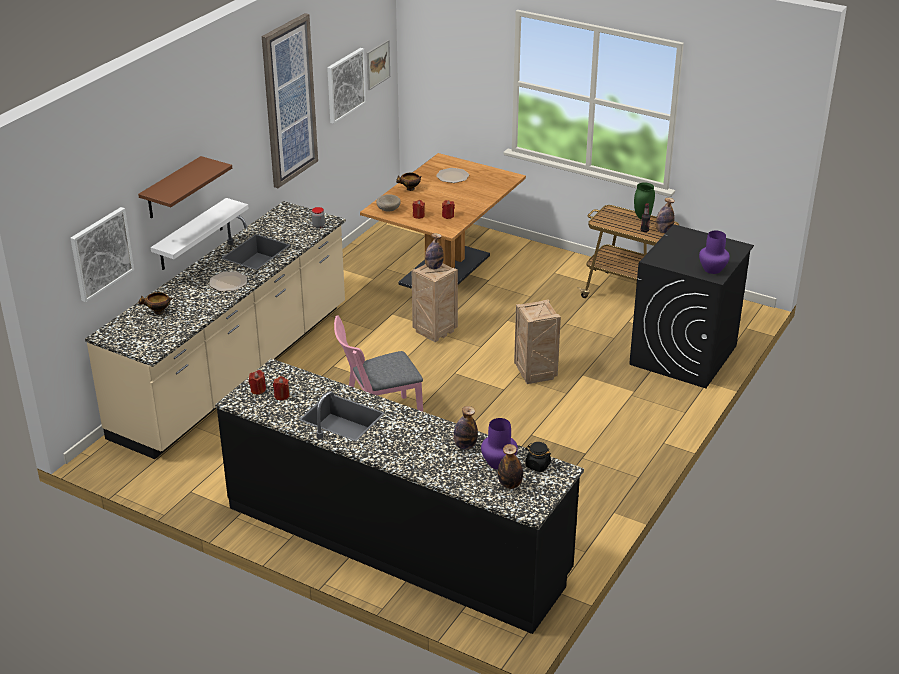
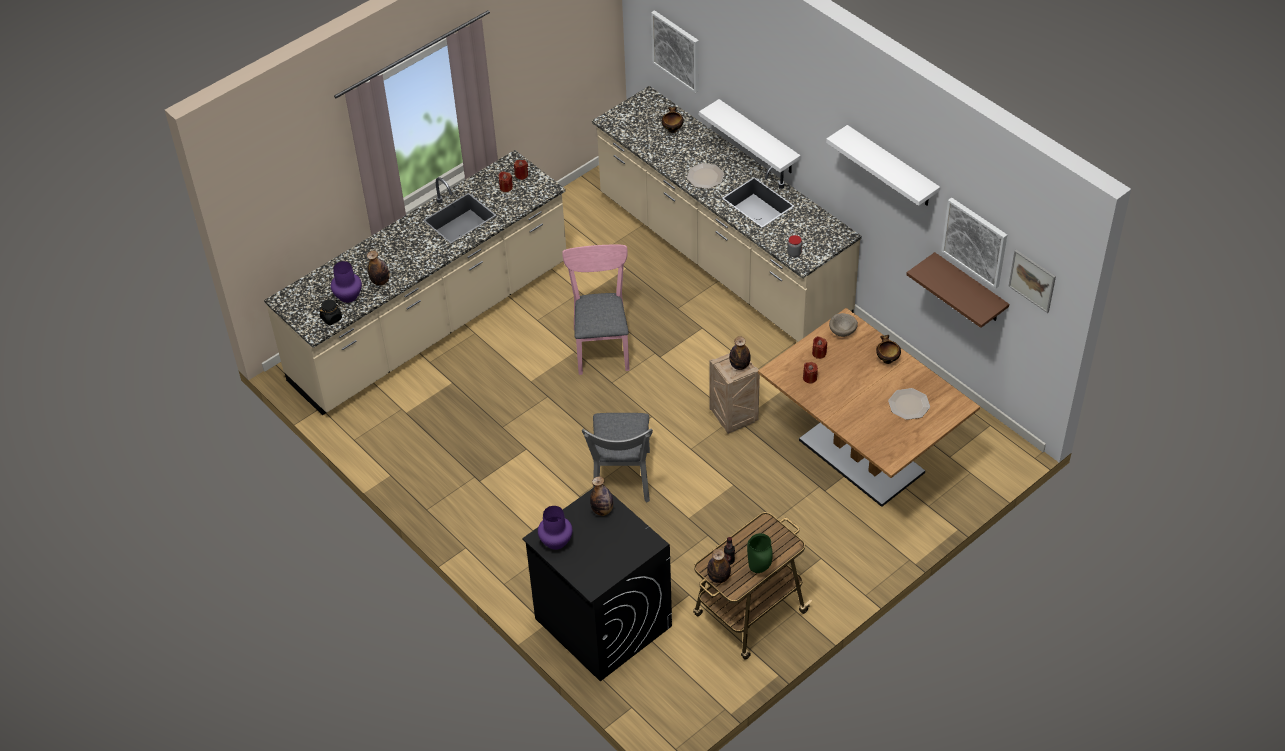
camera: 110 degrees right, 15 degrees up
(172, 189) = (747, 83): brown shelf -> brown shelf (970, 289)
(289, 101) = (891, 167): picture -> white shelf
(396, 540) = (431, 324): black counter -> beige counter
(510, 484) = (318, 296): bottle -> bottle (602, 510)
(536, 374) = (622, 481): crate -> grey chair

